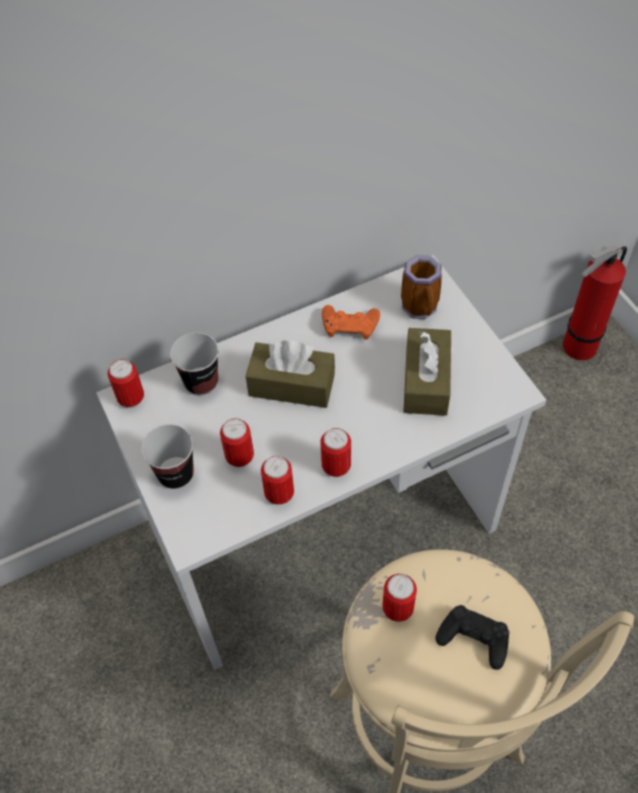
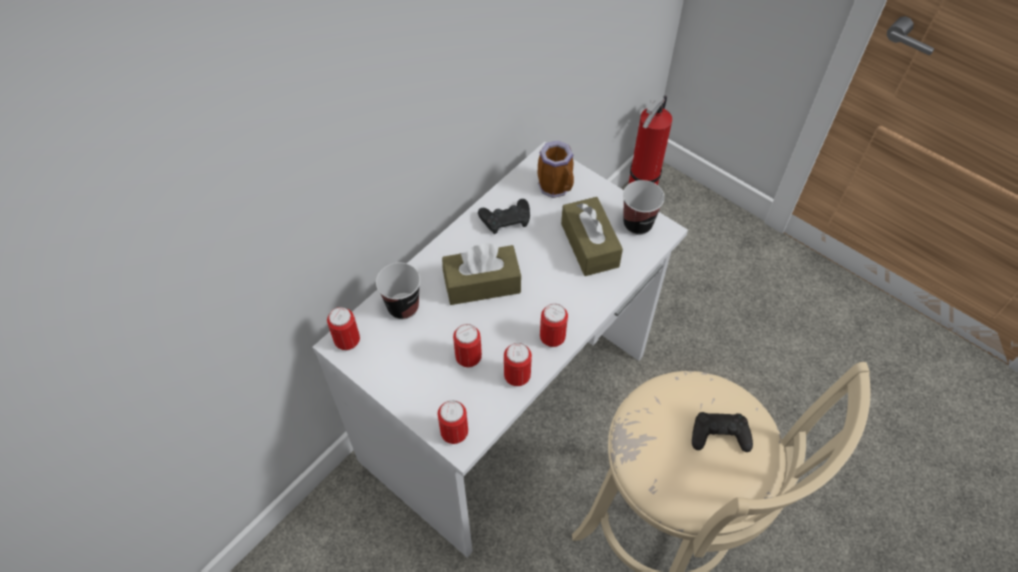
camera: 25 degrees left, 0 degrees up
(176, 474) = (420, 391): cup -> cup (637, 224)
(350, 326) = (505, 219): orange game controller -> black game controller
(397, 609) = (651, 434): can -> can (454, 433)

